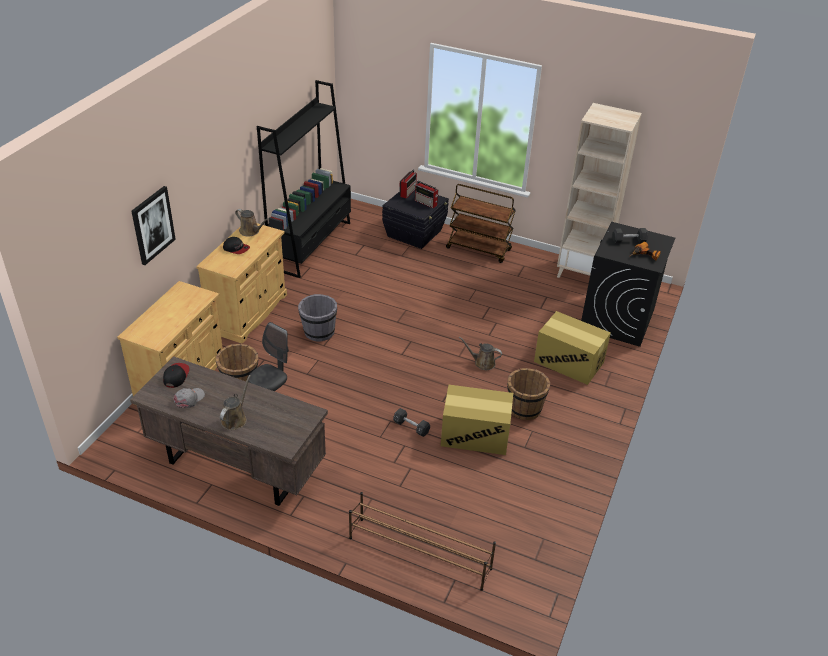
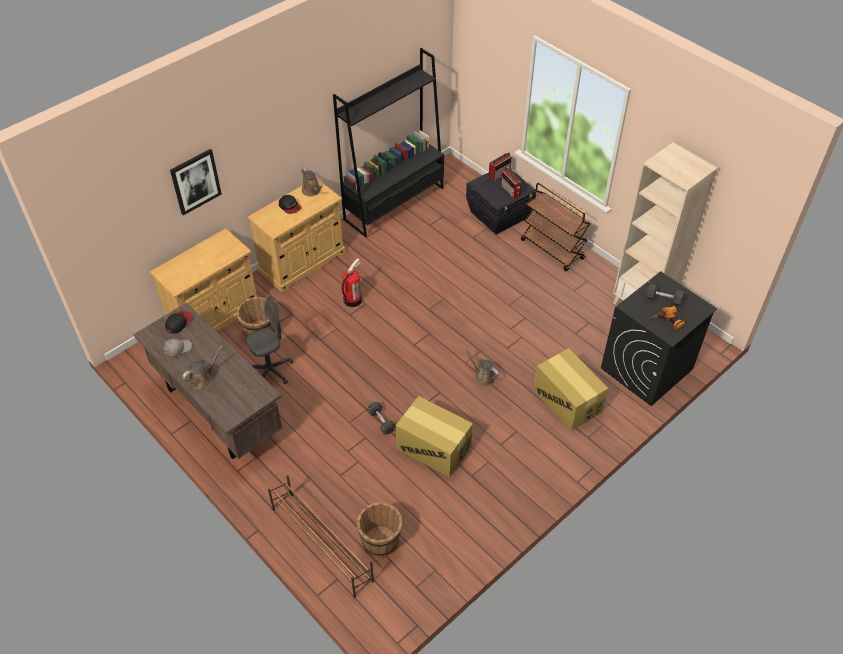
camera: 25 degrees right, 10 degrees up
(318, 332) = (352, 299): grey bucket -> fire extinguisher
(524, 408) = (494, 436): brown bucket -> brown bucket (380, 541)

